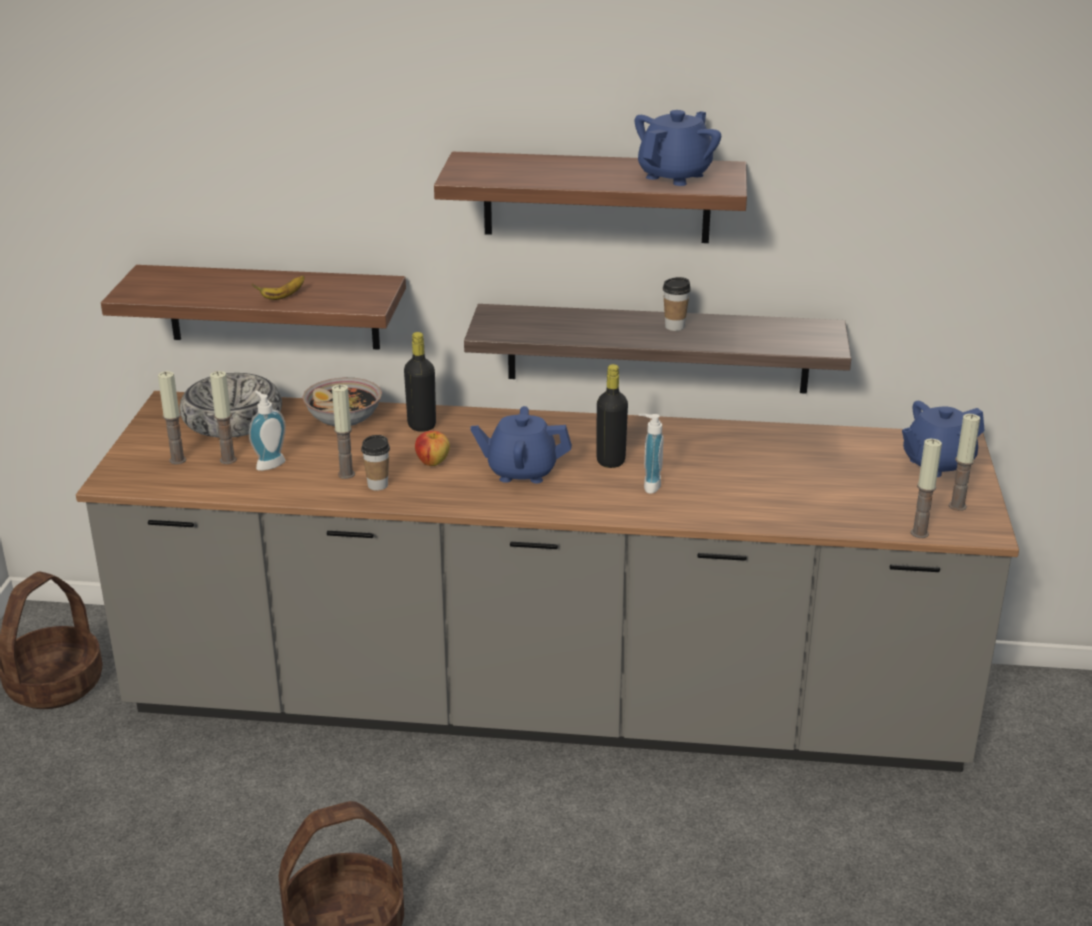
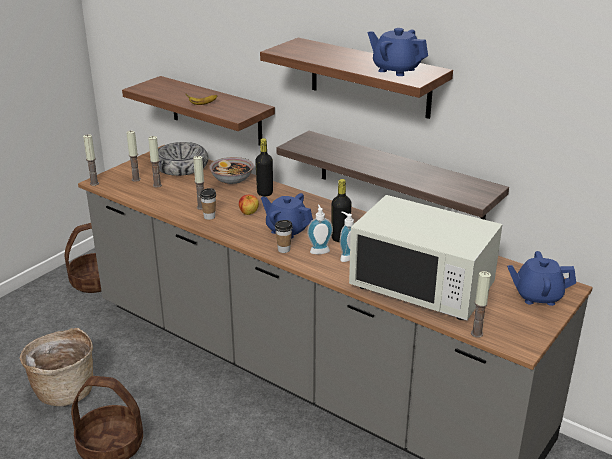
camera: 30 degrees right, 0 degrees up
(177, 877) = (64, 390): none -> basket
(268, 463) = (173, 192): soap dispenser -> soap dispenser (319, 250)
(674, 327) = (398, 166): cup -> cup (284, 250)
(675, 176) = (396, 70): blue teapot -> blue teapot turned 120 degrees counterclockwise
(792, 496) = (422, 287): none -> white microwave
(957, 506) = (521, 325): candle -> candle (94, 183)

